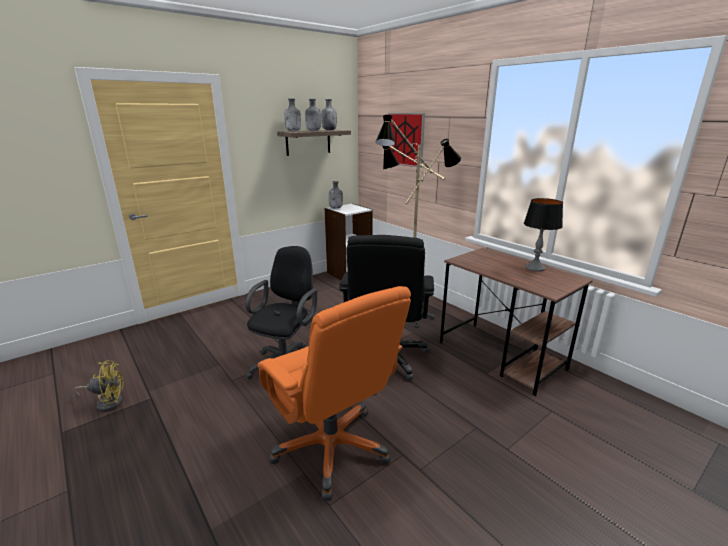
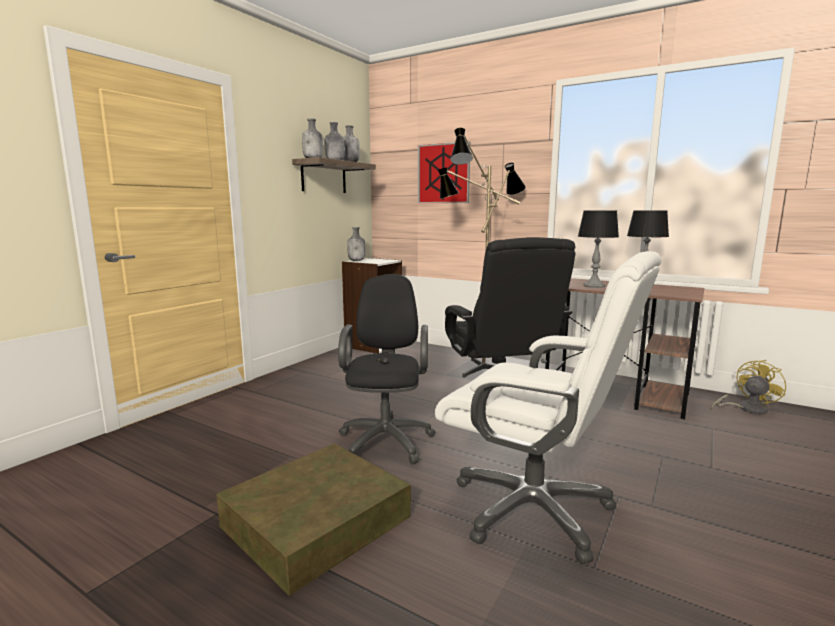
camera: 20 degrees left, 10 degrees down
(107, 402) = (141, 534): yellow fan -> yellow fan (746, 409)
(196, 418) = (316, 521): none -> brown storage box
(332, 447) = (534, 509): orange office chair -> white office chair
(486, 264) = (594, 286): none -> table lamp

